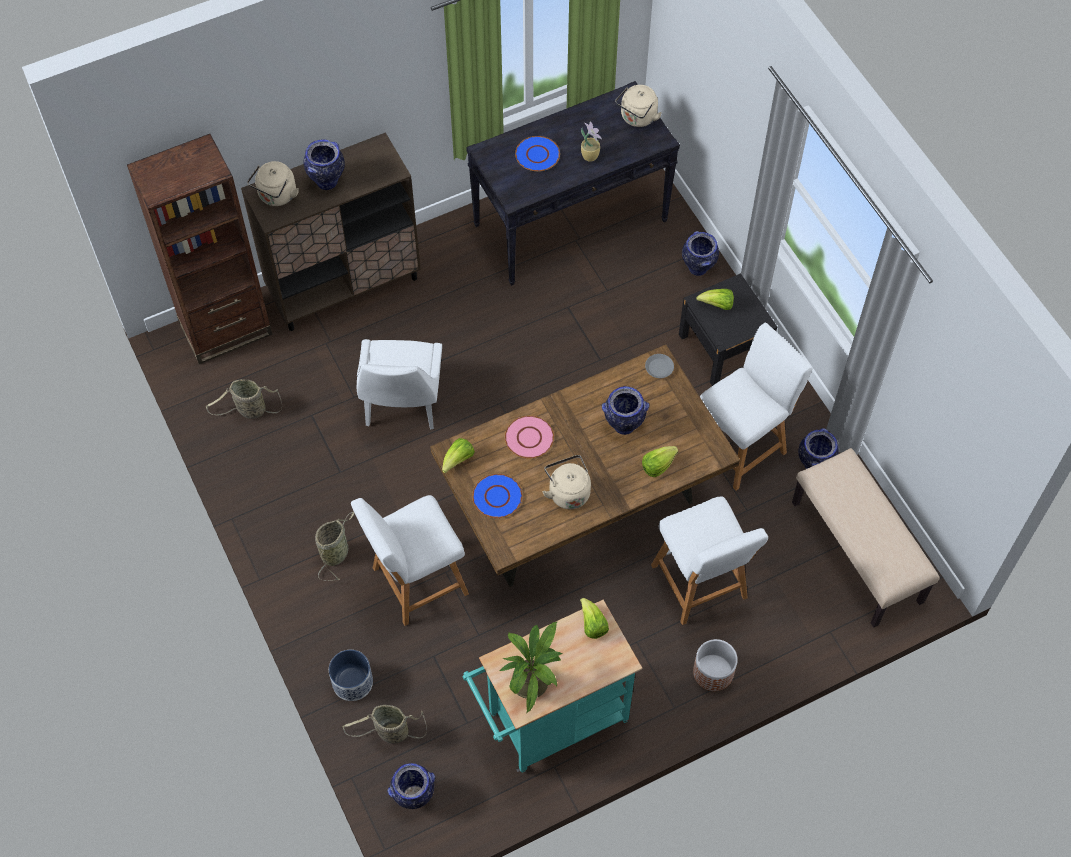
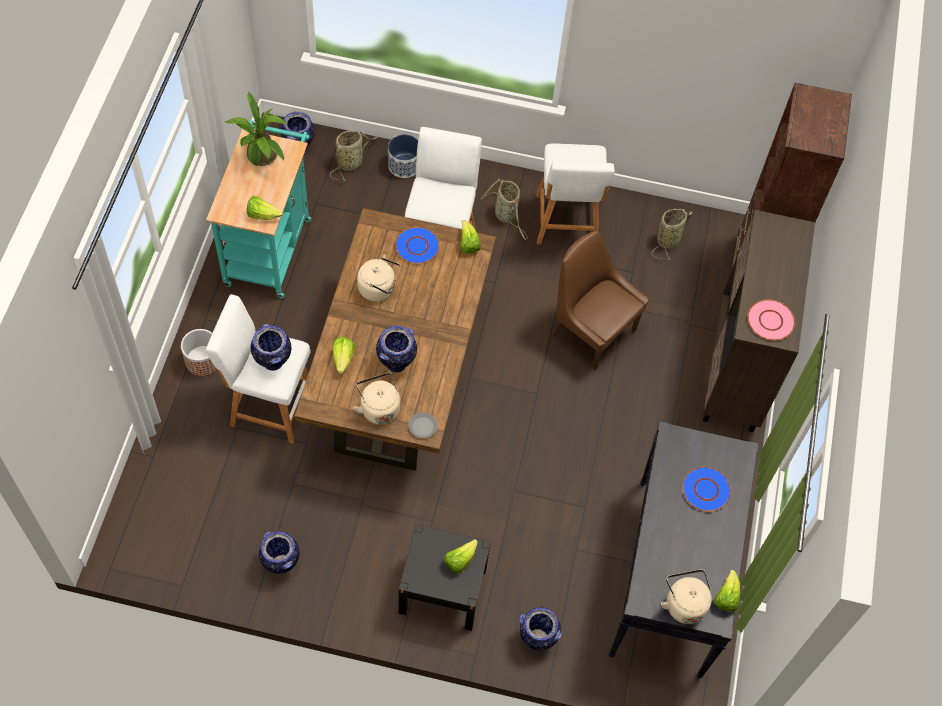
camera: 125 degrees right, 0 degrees up
(276, 196) = (786, 238): beige kettle -> beige kettle (378, 407)
(327, 181) = (775, 279): vase -> vase (273, 362)
(402, 405) = (591, 331): white chair -> brown chair
(529, 437) = (445, 298): pink plate -> pink plate (770, 321)
(590, 155) = (671, 530): potted plant -> none
(608, 99) = (726, 597): none -> lettuce
(741, 445) = (347, 527): white stool -> white stool (567, 224)
(857, 552) = (186, 529): beige bench -> none

